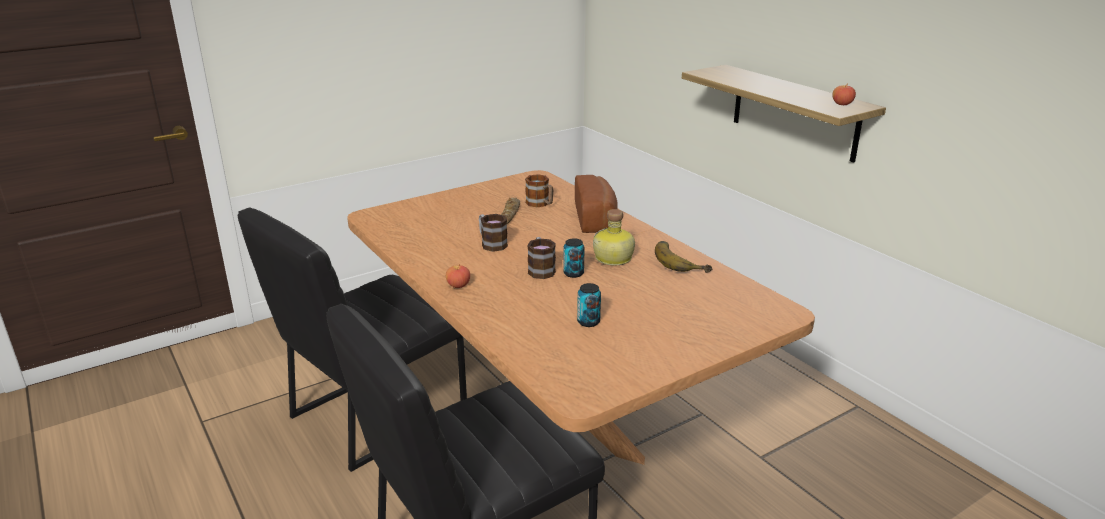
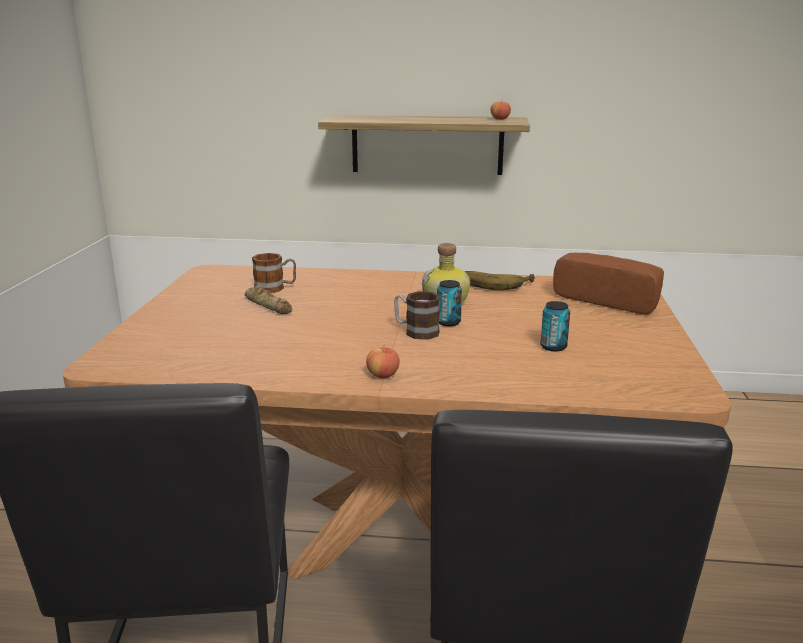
camera: 50 degrees left, 5 degrees down
(491, 243) = (316, 332): mug -> none
(596, 218) = (354, 280): bread -> bread (609, 300)

